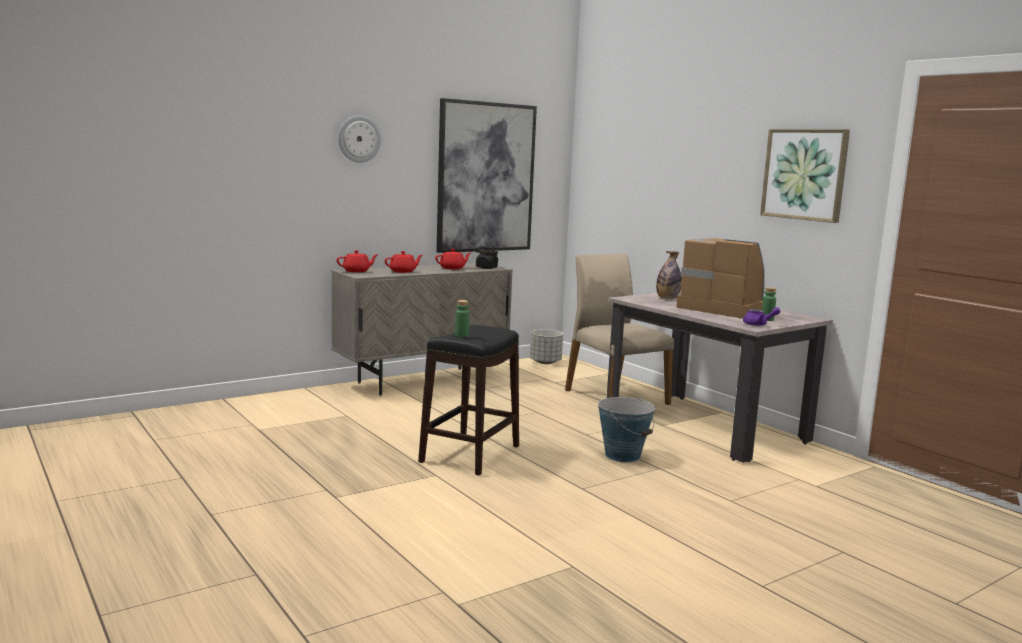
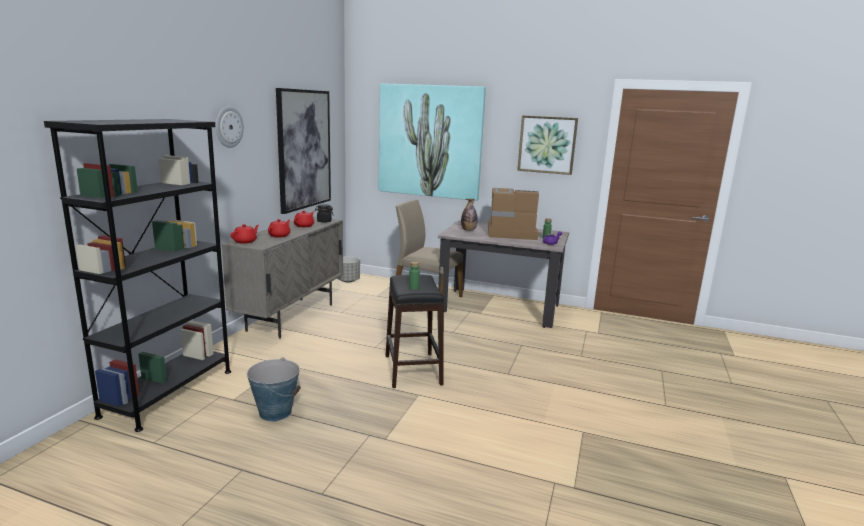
camera: 35 degrees left, 5 degrees up
(218, 411) = (168, 393): none -> black bookcase
(623, 455) = (493, 342): bucket -> bucket (275, 412)
(659, 173) = (430, 141): none -> picture

